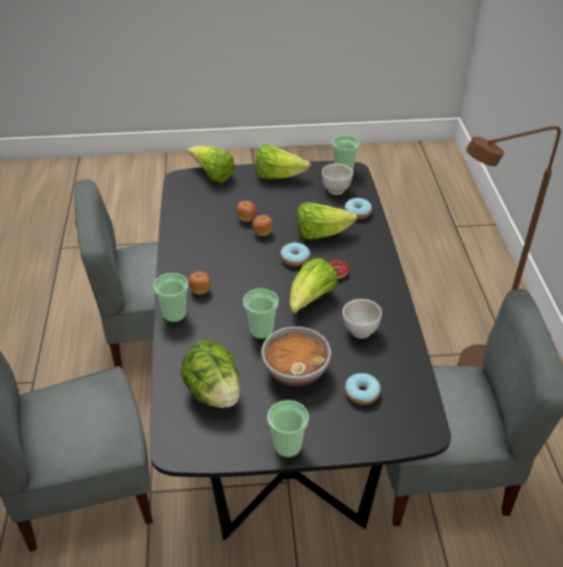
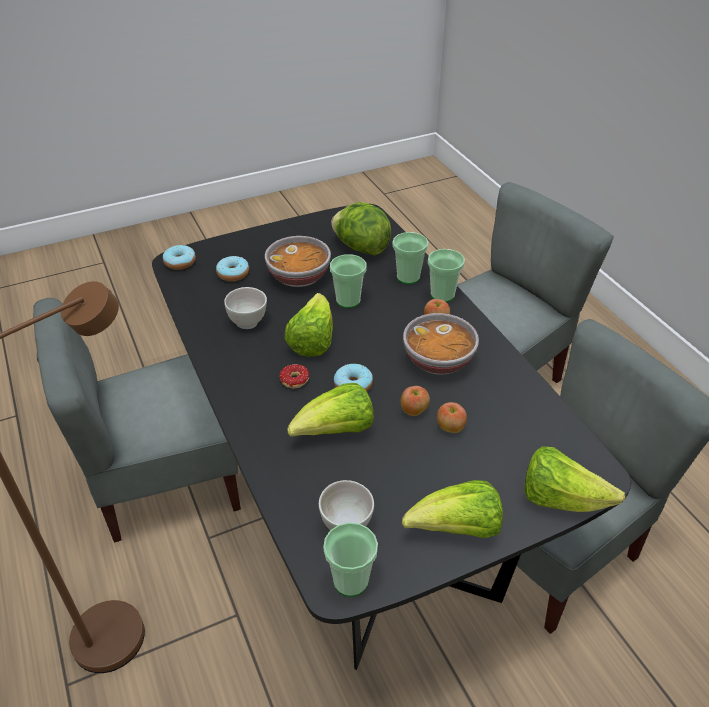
camera: 160 degrees right, 0 degrees up
(222, 260) = (438, 361): none -> bowl
(287, 446) = (283, 230): cup -> cup (408, 277)
(357, 213) = (296, 485): donut -> donut (180, 262)

